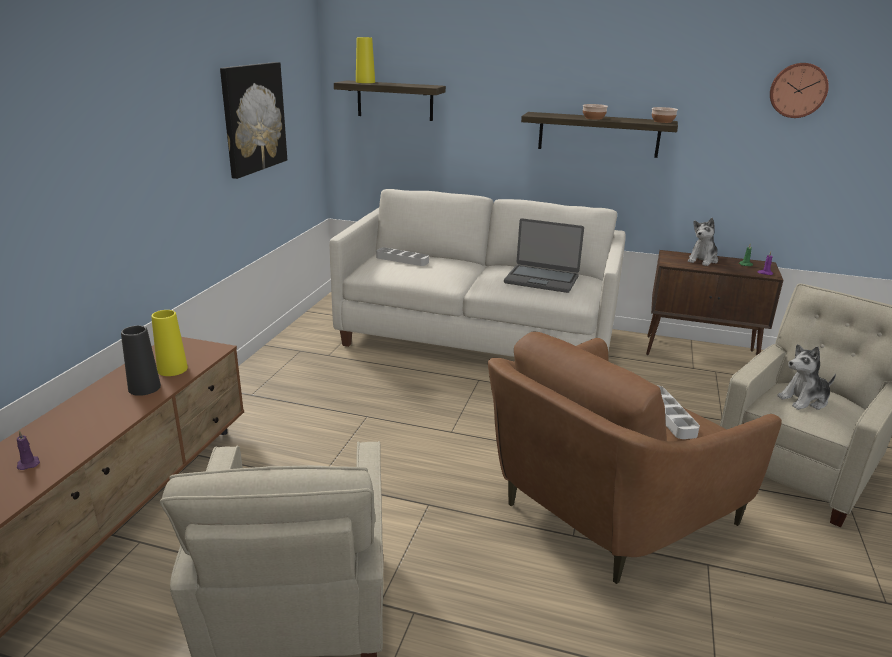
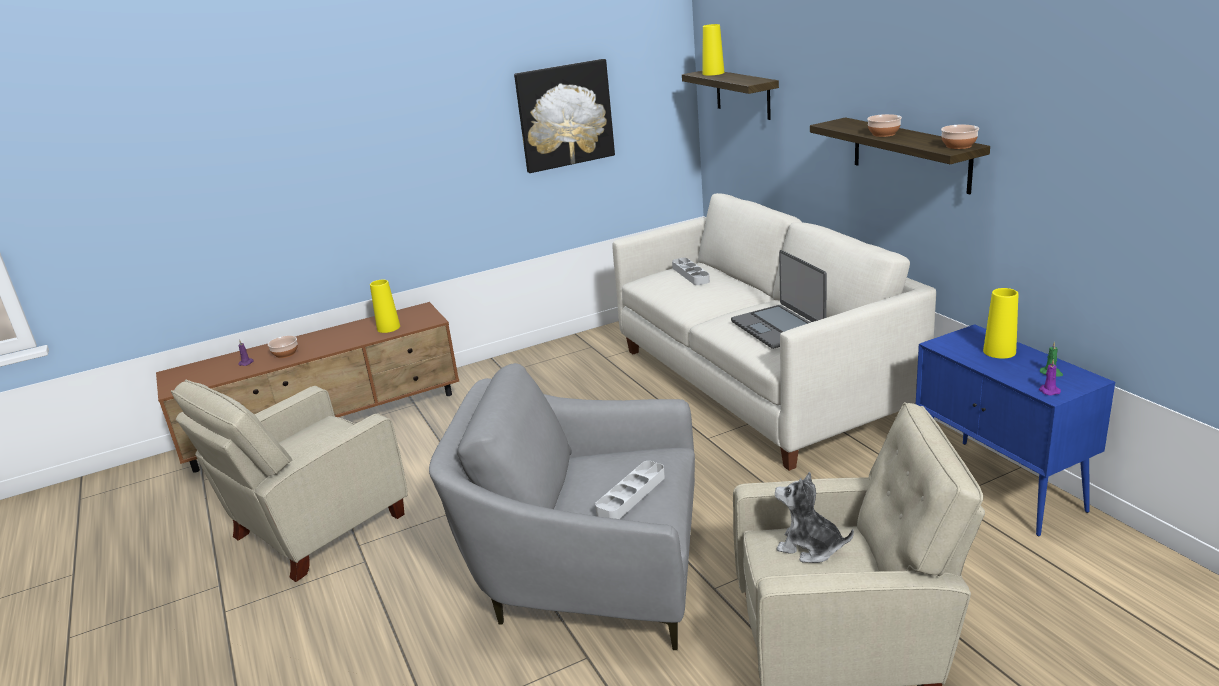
camera: 50 degrees right, 0 degrees up
(74, 434) = (286, 353): none -> bowl
(144, 388) = (356, 336): black vase -> none
(606, 510) = (589, 574): brown armchair -> grey armchair
(701, 353) = (1000, 486): brown cabinet -> blue cabinet
(702, 260) = (999, 351): plush toy -> yellow vase
(798, 90) = (1137, 114): wall clock -> none

